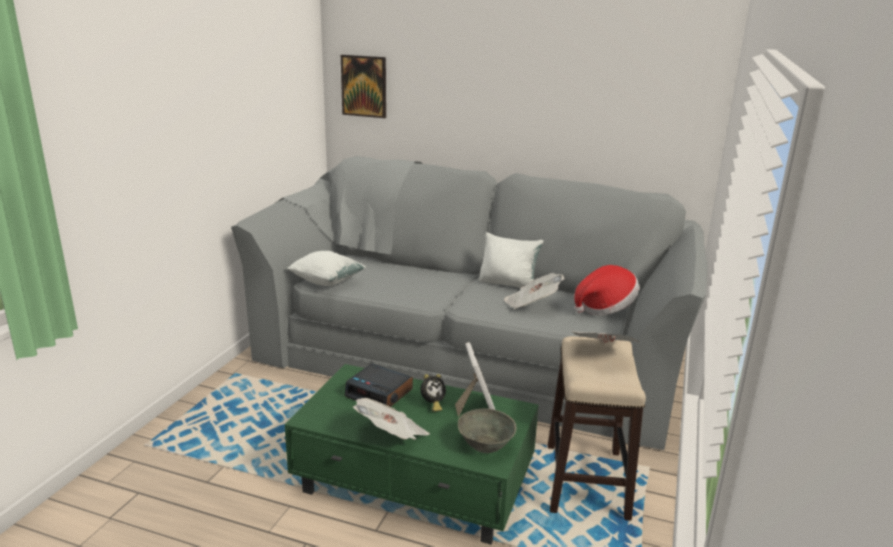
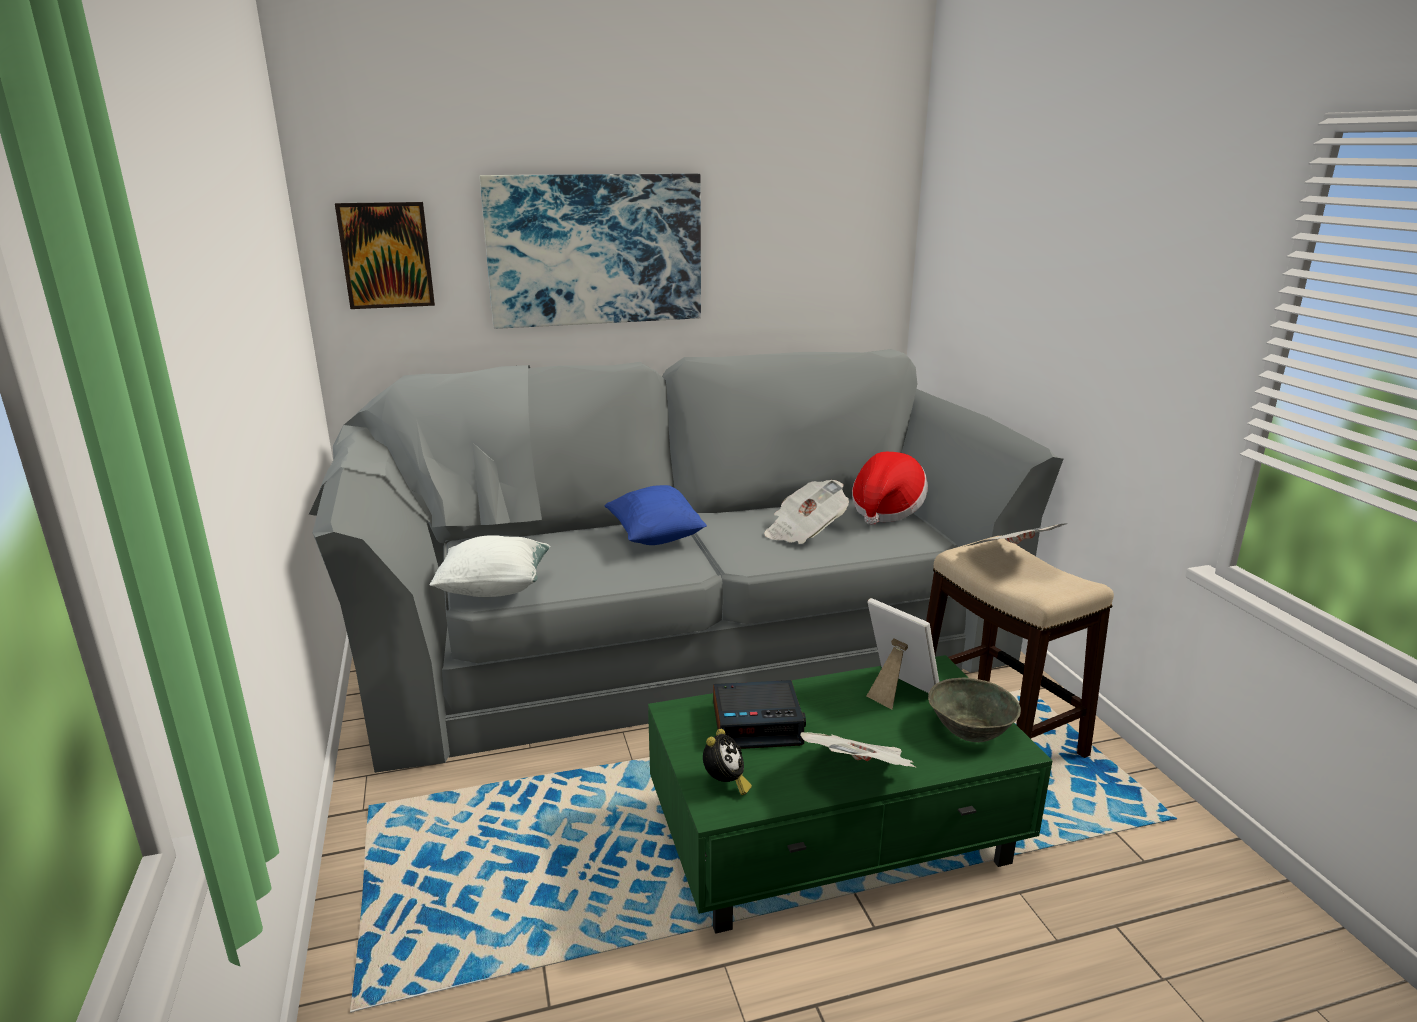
camera: 35 degrees left, 0 degrees up
(432, 404) = (841, 708): alarm clock -> alarm clock (725, 784)
(442, 281) = (655, 536): none -> blue pillow
(481, 95) = (595, 250): none -> picture
(508, 284) = (735, 516): white pillow -> none

